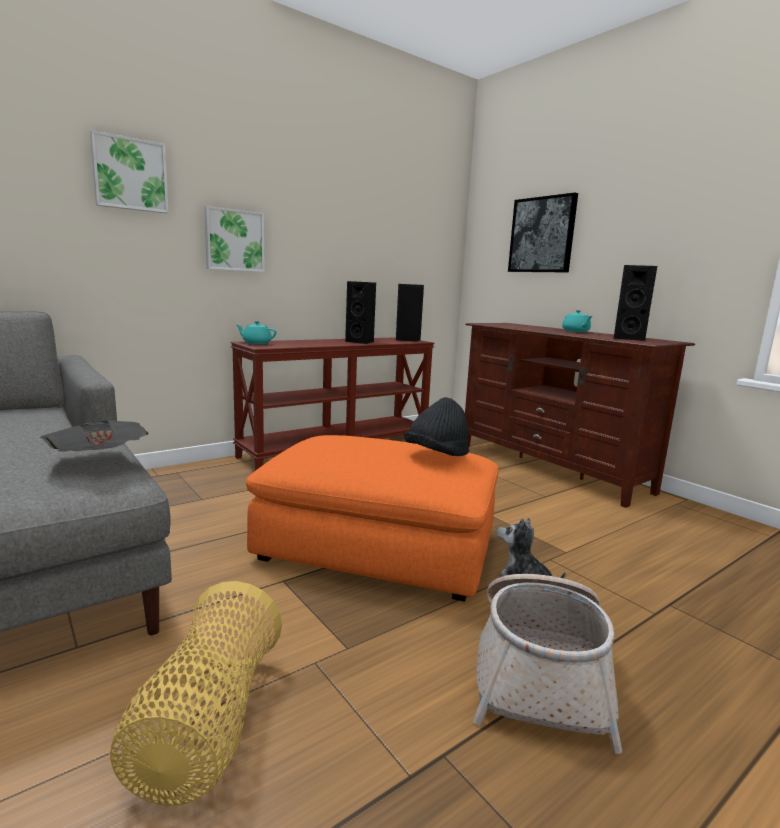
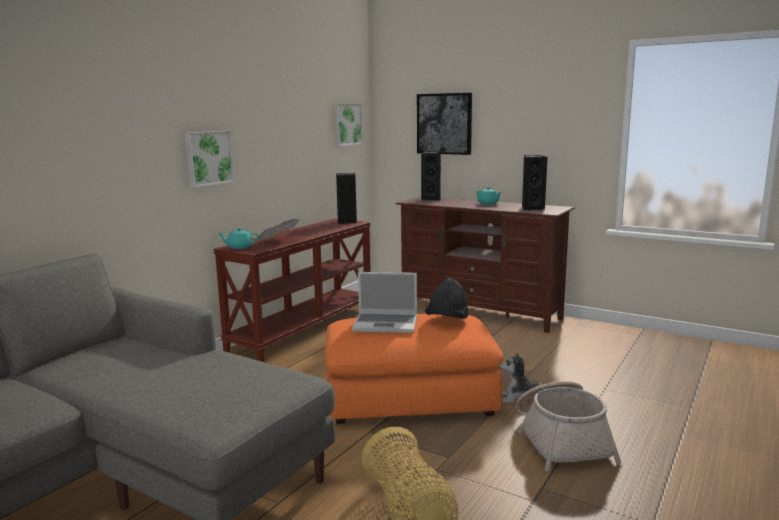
camera: 20 degrees left, 0 degrees up
(100, 462) = (261, 370): newspaper -> newspaper (278, 241)
(130, 174) = (129, 115): picture -> picture (346, 124)
(354, 446) = (386, 324): none -> laptop
(361, 342) = (316, 231): black speaker -> black speaker (431, 199)

